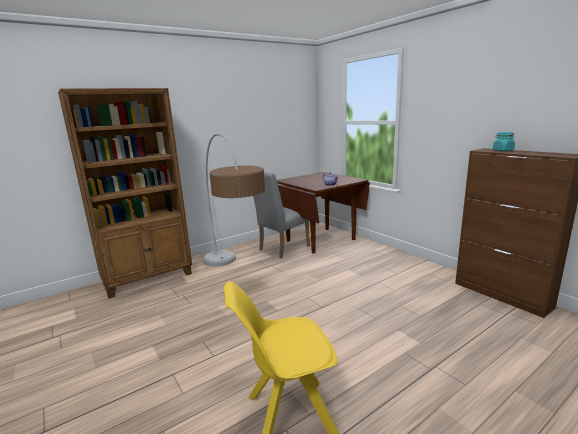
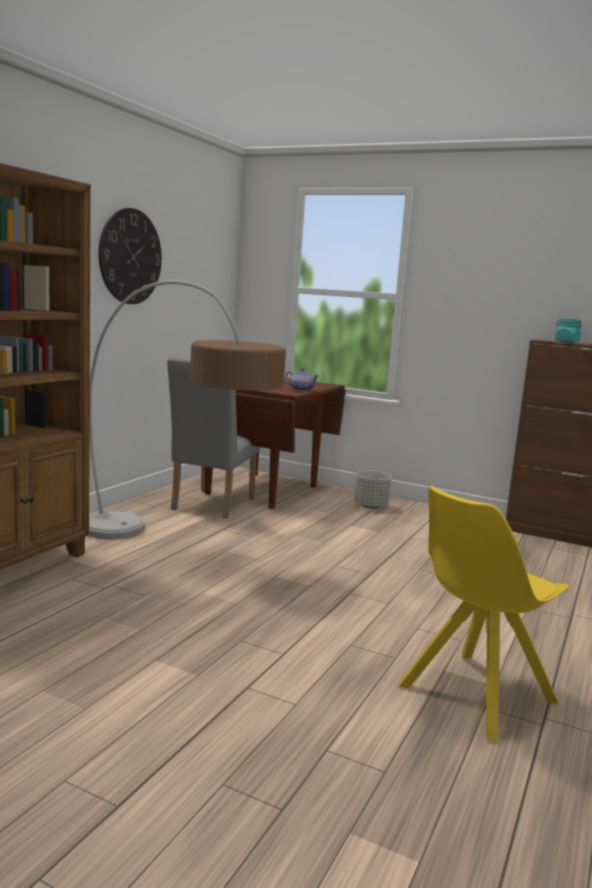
camera: 30 degrees left, 5 degrees down
(233, 117) = (130, 256): none -> wall clock
(375, 256) = (370, 506): none -> grey planter

